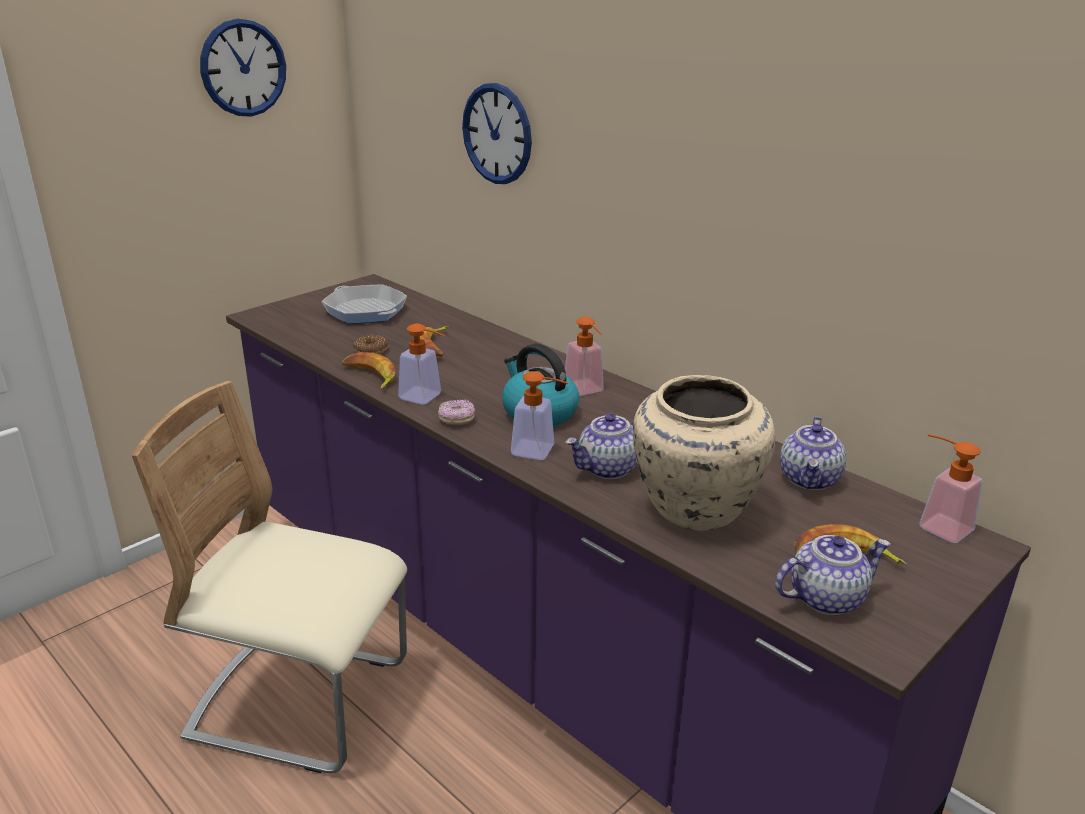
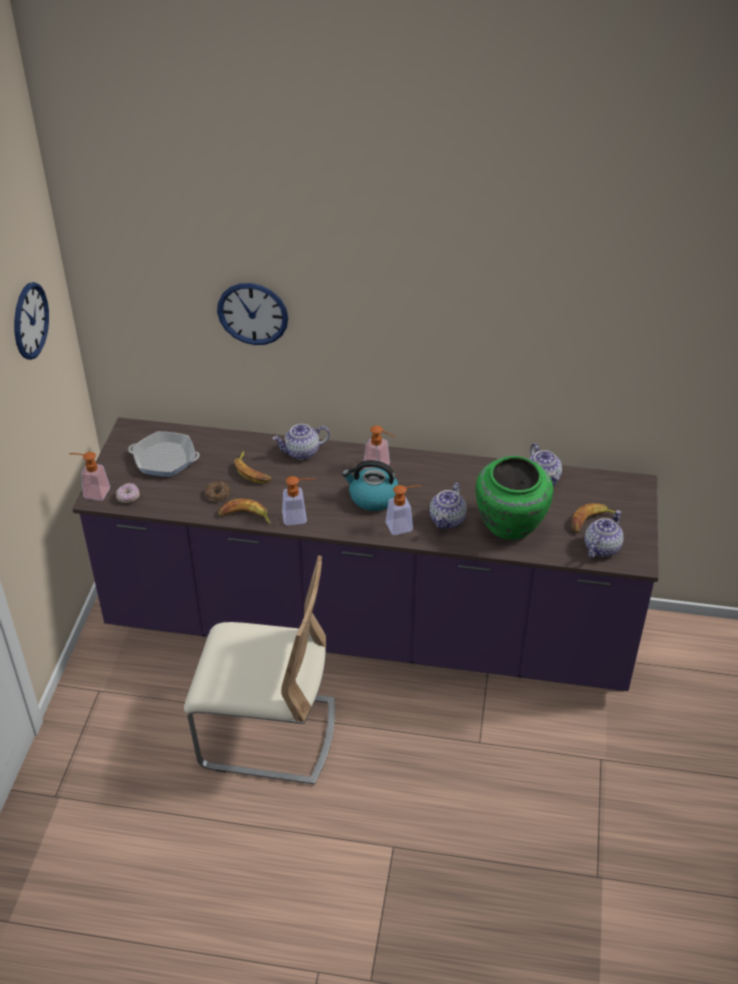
camera: 35 degrees left, 15 degrees up
(300, 701) = (268, 734): beige chair -> beige chair turned 150 degrees counterclockwise
(457, 420) = (336, 525): donut -> donut (128, 497)
(512, 350) = (301, 452): none -> teapot
(693, 510) = (509, 526): beige vase -> green vase
(937, 525) = (614, 481): soap dispenser -> soap dispenser (92, 492)

